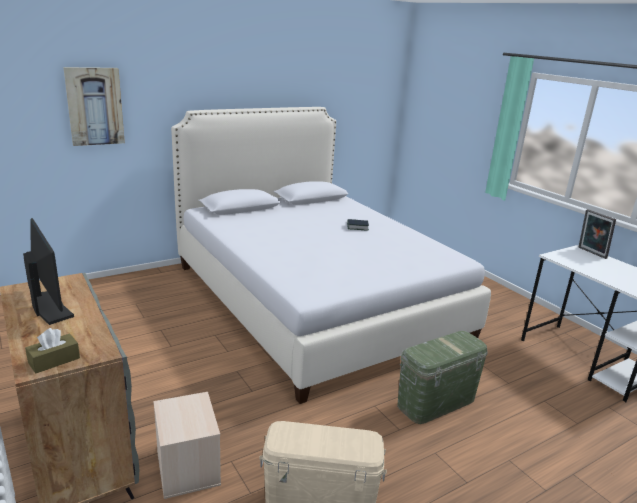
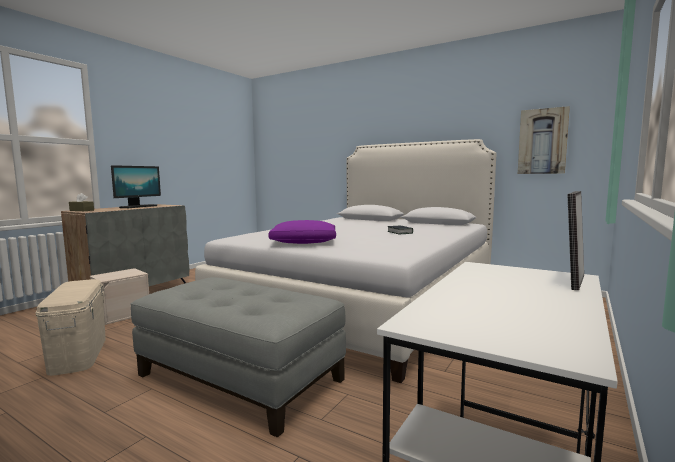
camera: 65 degrees right, 15 degrees down
(95, 106) = (312, 146): picture -> picture (542, 141)
(374, 271) = (303, 242): none -> purple pillow
(436, 402) = (241, 376): green storage box -> grey ottoman

